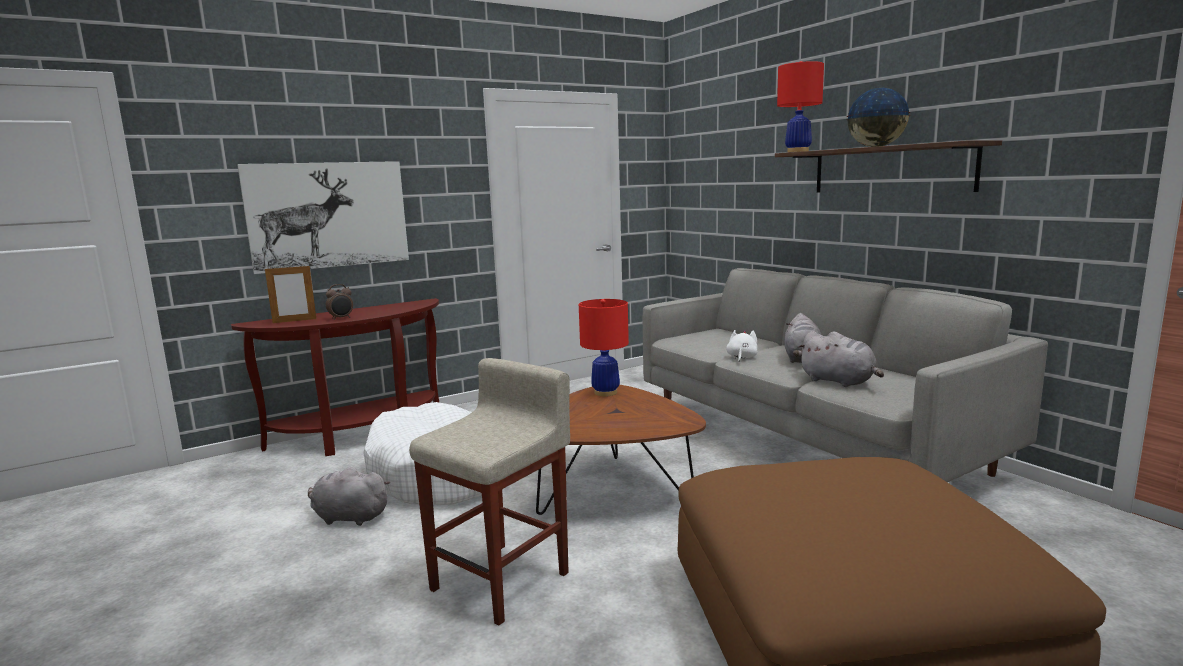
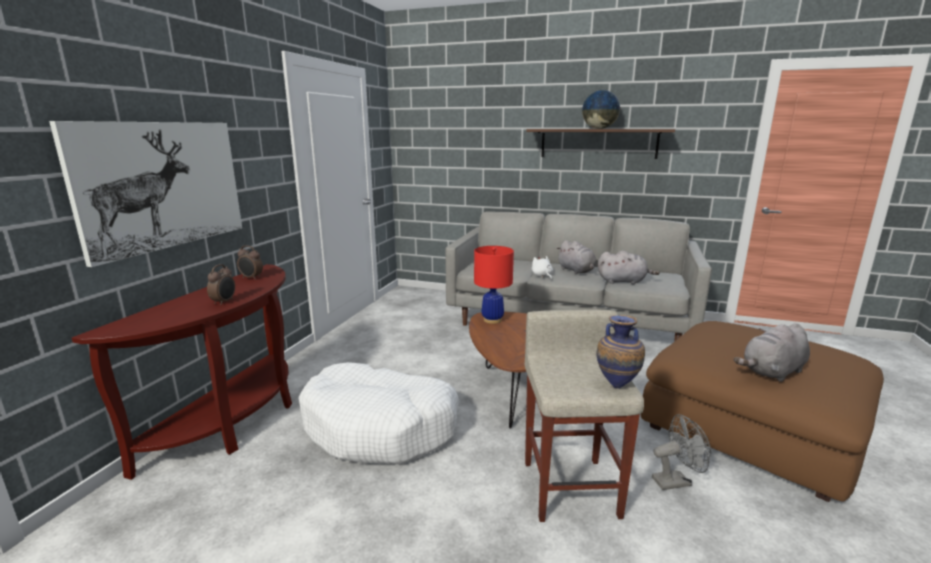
camera: 40 degrees left, 5 degrees up
(294, 321) = (167, 315): picture frame -> none
(348, 517) = (366, 500): grey plush toy -> grey plush toy (772, 372)
(398, 306) = (251, 278): none -> alarm clock
(491, 449) = (617, 385): none -> vase
(615, 627) = (676, 481): none -> grey fan
(798, 151) = (540, 128): red table lamp -> none

